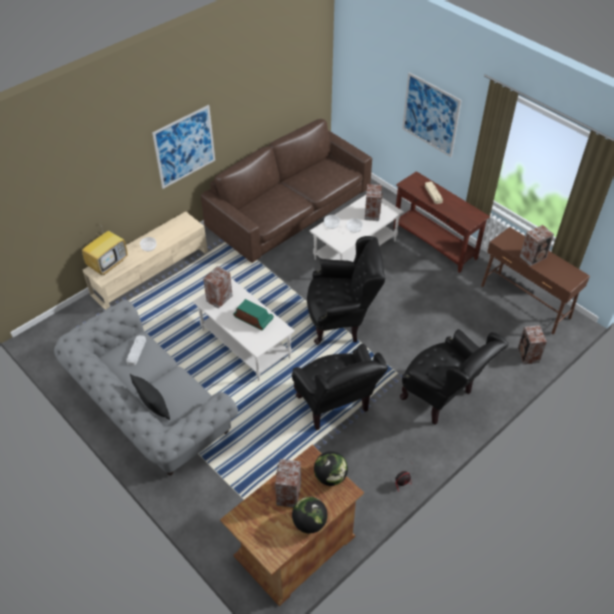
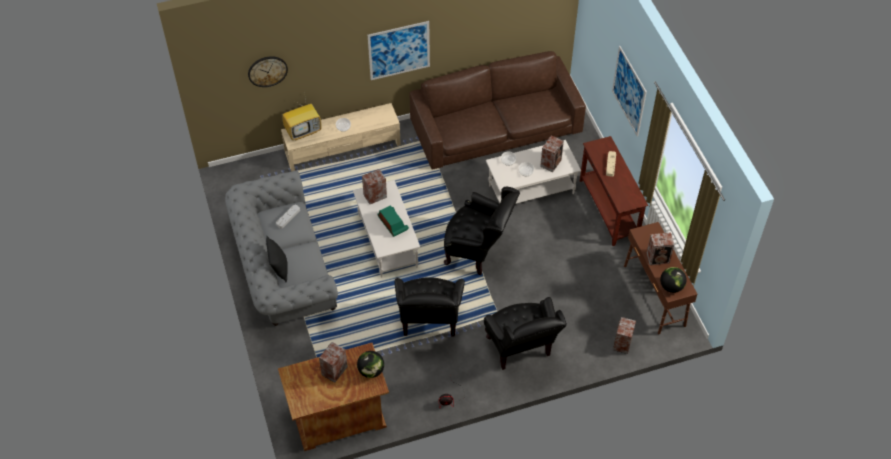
camera: 25 degrees right, 5 degrees up
(55, 200) = (267, 71): none -> wall clock
(309, 523) = (337, 396): globe -> globe (671, 287)

